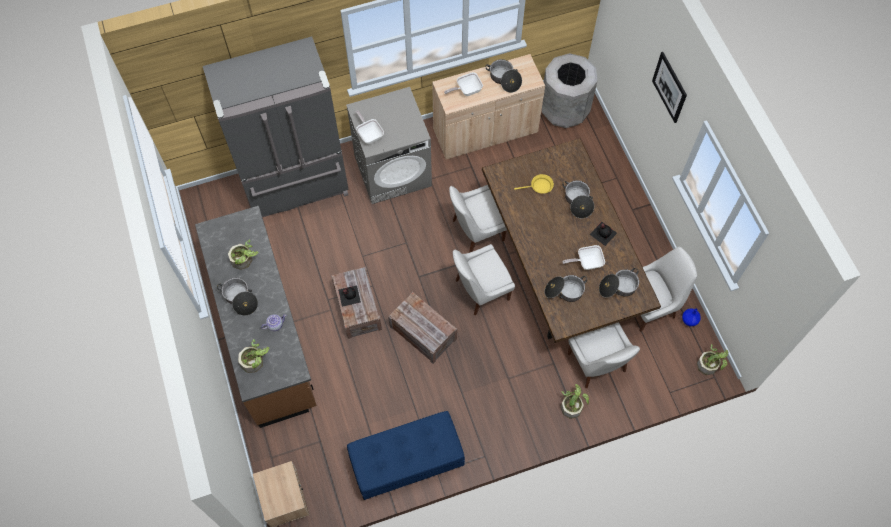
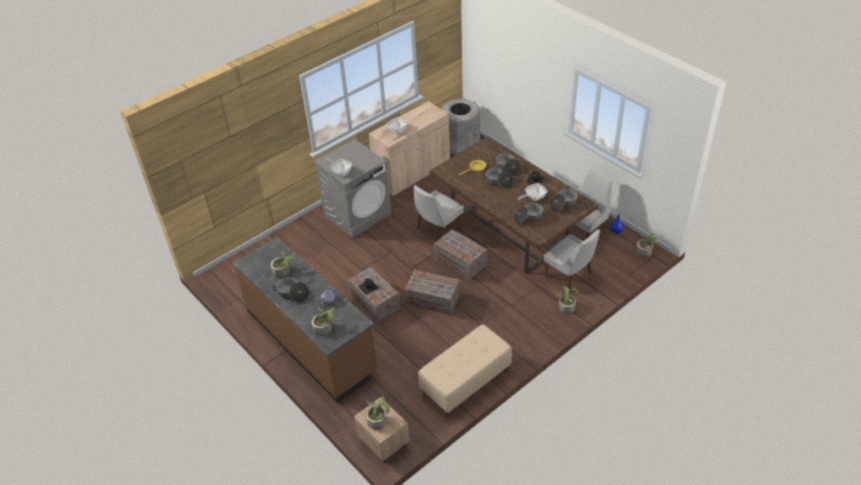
camera: 20 degrees left, 20 degrees down
(276, 489) = (378, 419): none -> potted plant
(296, 186) = (288, 245): grey fridge -> none
(406, 463) = (465, 384): blue bench -> beige bench
(480, 291) = (460, 262): white chair -> crate
(504, 79) = (418, 118): cooking pot -> cooking pot (498, 182)
(669, 87) = (538, 68): picture -> none

